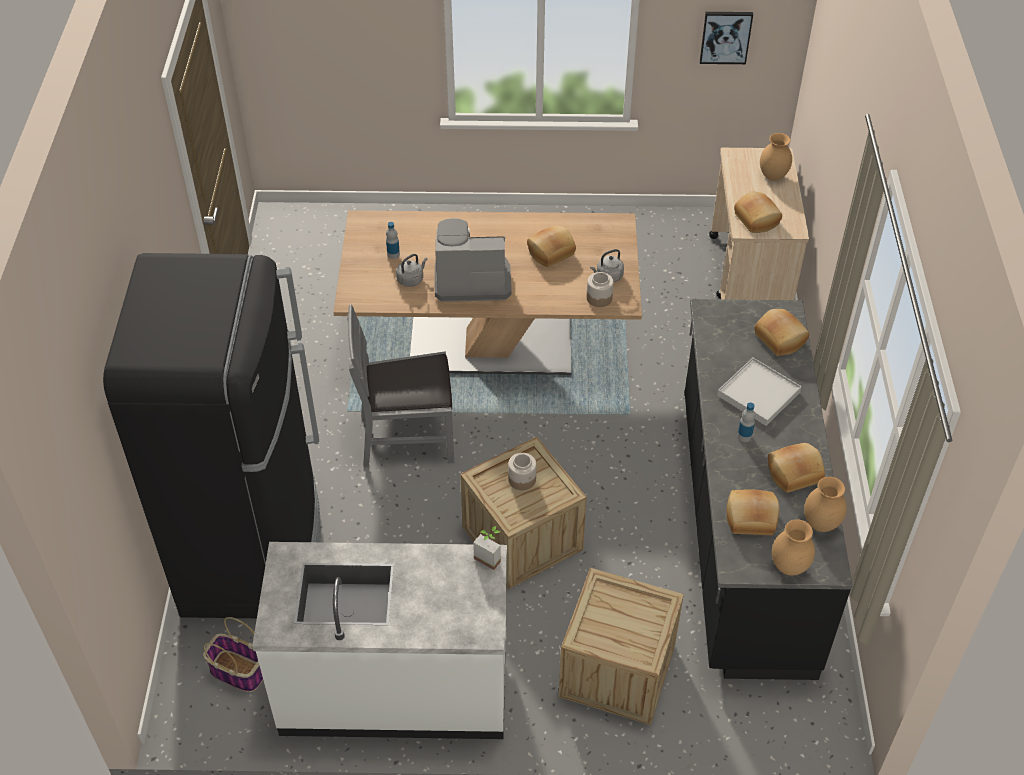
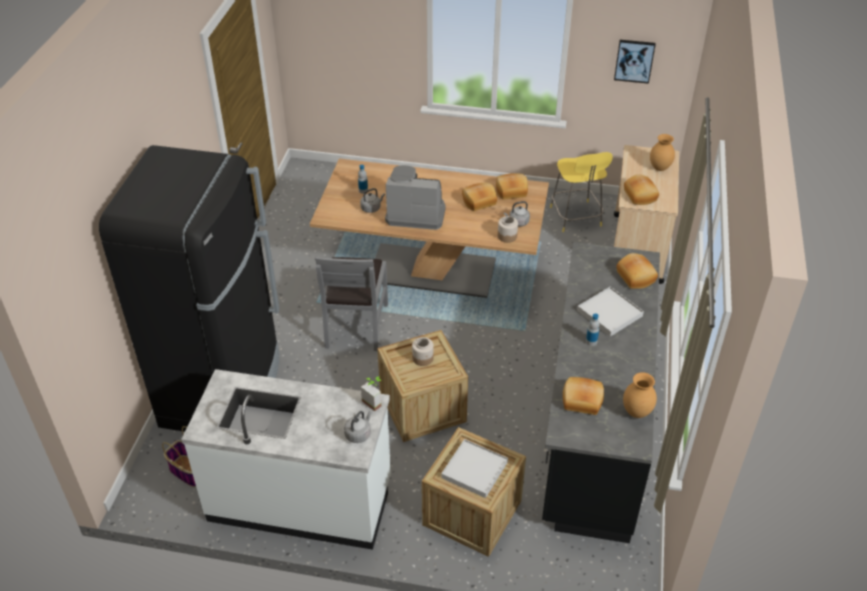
camera: 10 degrees right, 5 degrees down
(407, 436) = (355, 325): grey chair -> grey chair turned 90 degrees counterclockwise
(481, 604) = (358, 434): none -> grey kettle
(624, 622) = (474, 470): none -> white tray
(661, 246) = (576, 218): none -> yellow stool
(789, 567) = (604, 440): brown vase -> none
(793, 472) = (623, 372): bread -> bread (511, 191)

